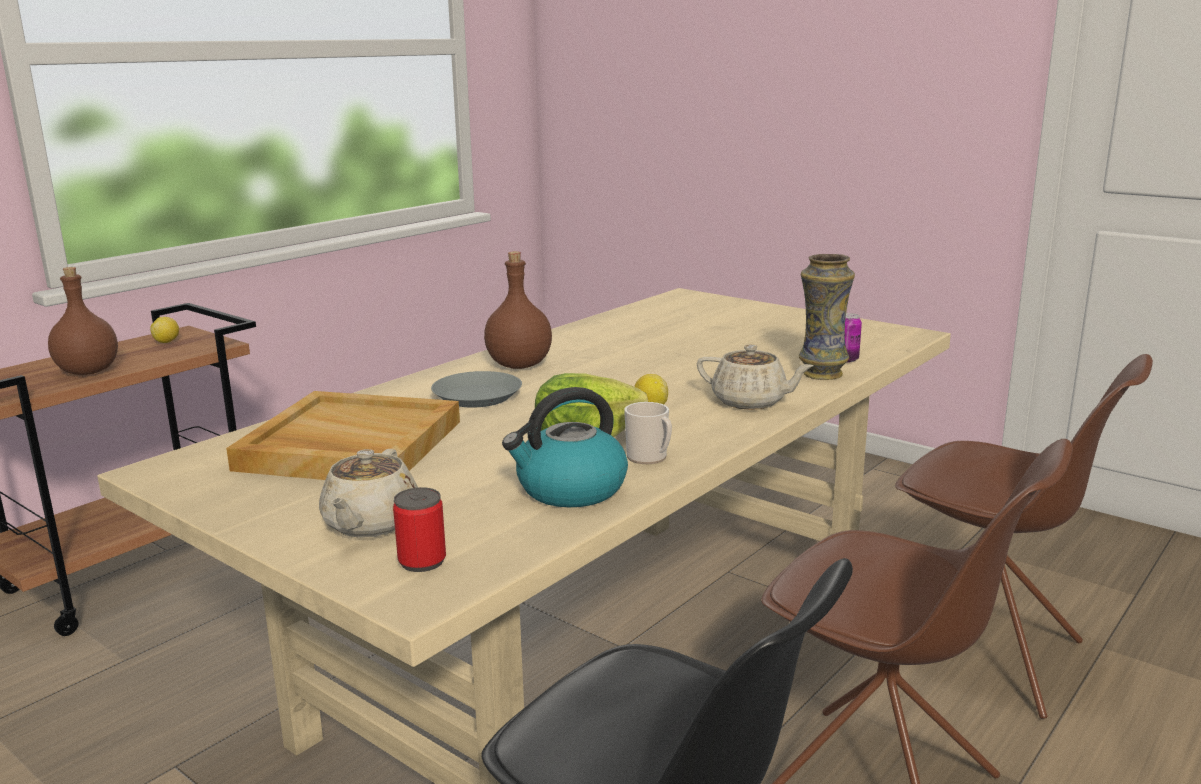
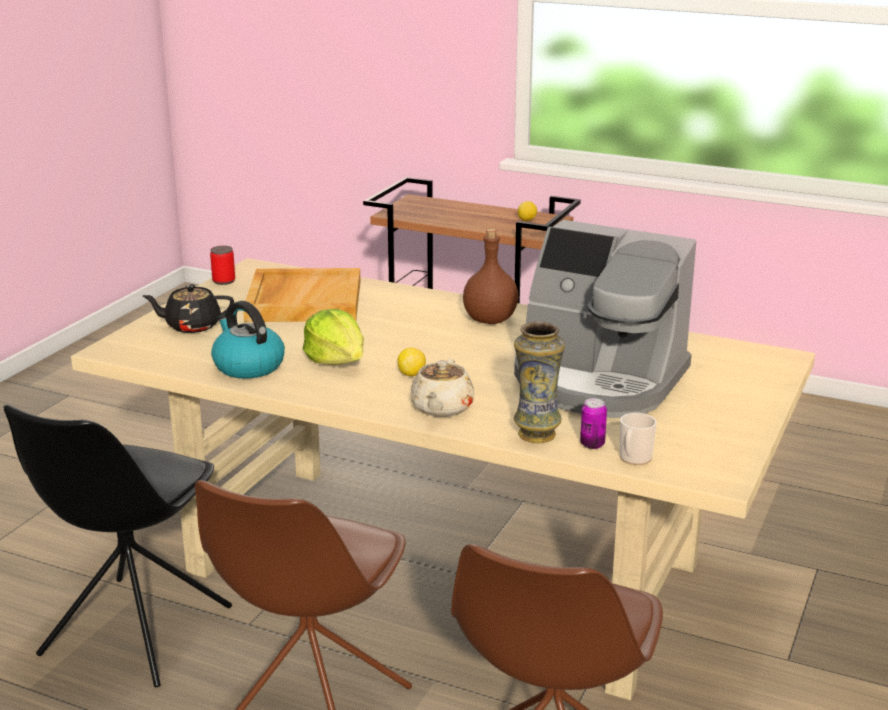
camera: 75 degrees right, 5 degrees up
(89, 372) = (450, 219): brown bottle -> none
(370, 524) = (192, 326): beige teapot -> black teapot
(422, 561) = (148, 344): can -> can (224, 281)
(476, 397) = (408, 318): grey plate -> none
(650, 458) = (307, 383): mug -> mug (634, 459)
(707, 345) = (598, 381): none -> coffee machine

